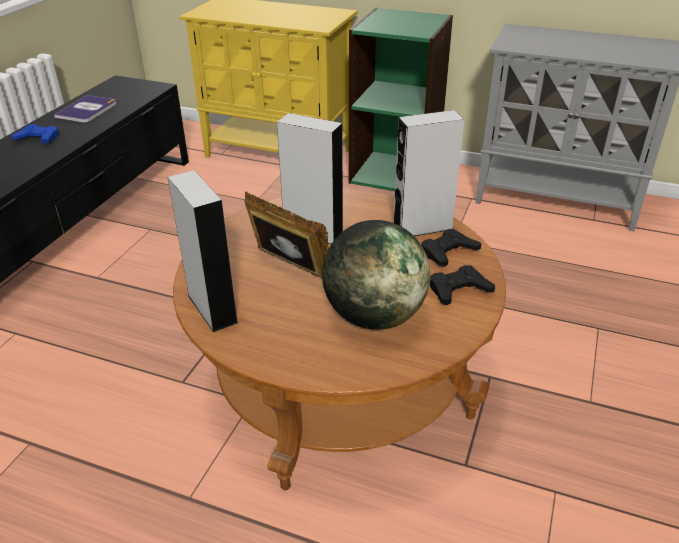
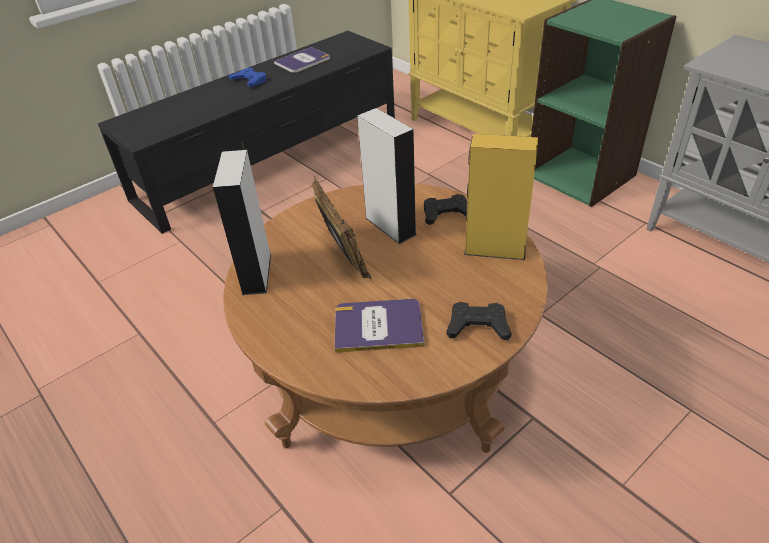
camera: 30 degrees right, 5 degrees up
(374, 316) = (378, 326): globe -> book
(422, 228) = (495, 249): grey speaker -> yellow speaker
(448, 252) = (499, 283): black game controller -> black game controller (447, 214)

